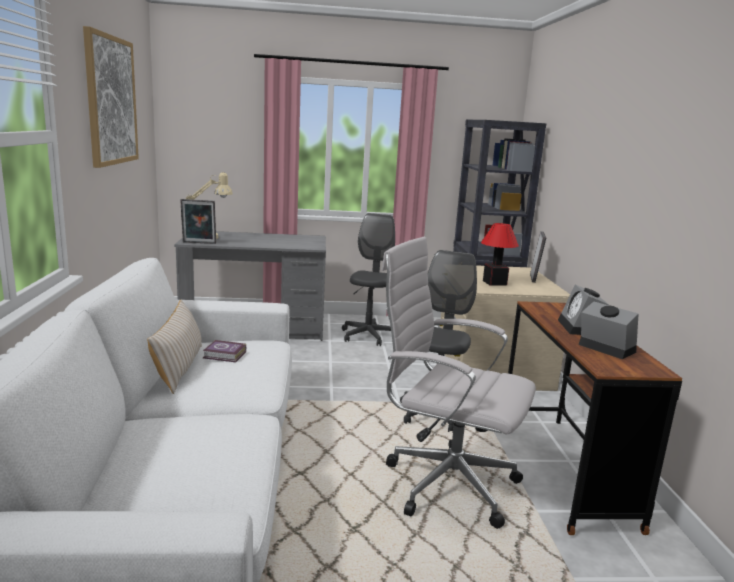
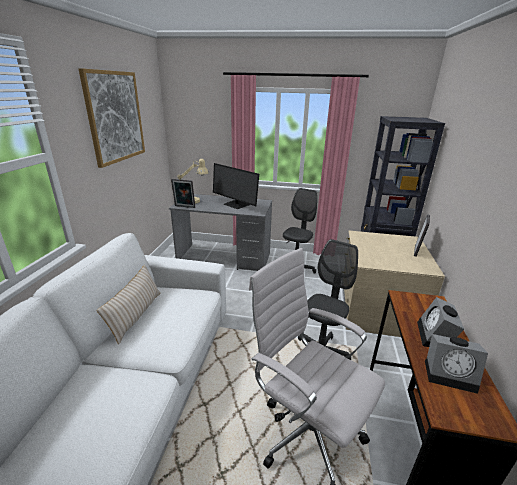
camera: 15 degrees right, 10 degrees up
(225, 355) = (167, 309): book -> none
(277, 240) = (236, 204): none -> monitor
(495, 283) = (382, 255): table lamp -> none
(604, 348) = (451, 374): alarm clock -> alarm clock turned 135 degrees clockwise

